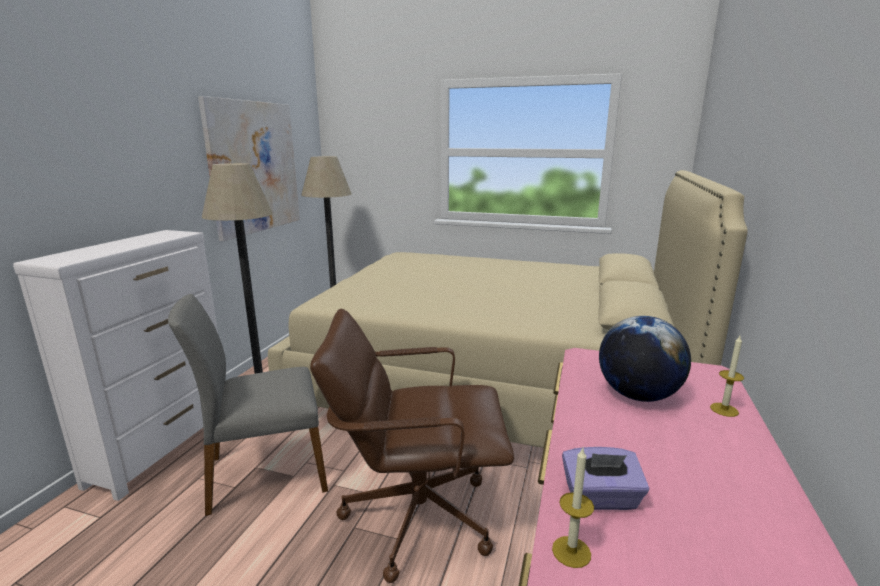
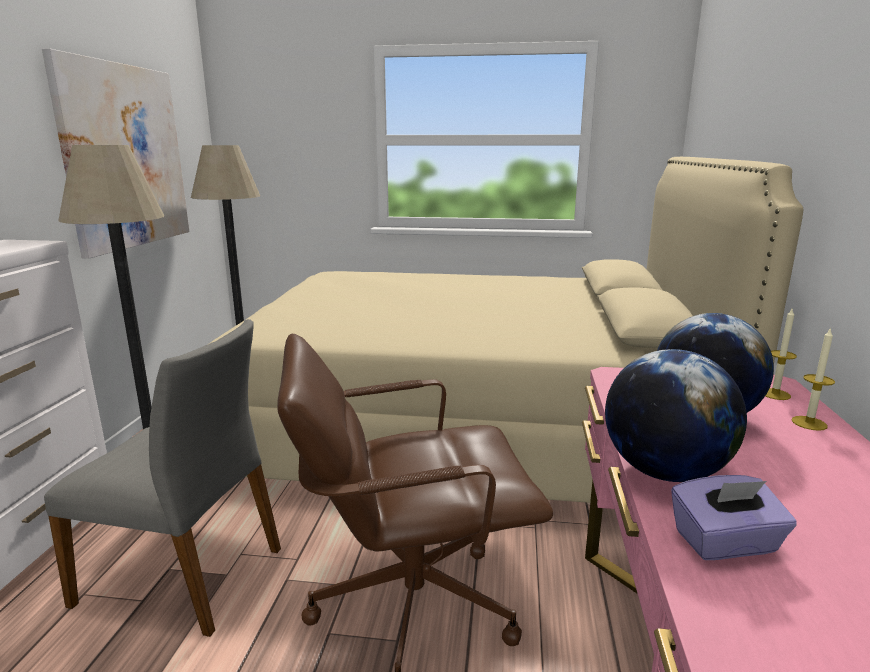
camera: 10 degrees left, 0 degrees up
(265, 472) = (185, 574): grey chair -> grey chair turned 135 degrees counterclockwise
(571, 551) = (725, 617): candle -> candle (775, 394)
(582, 438) = (664, 472): none -> globe

